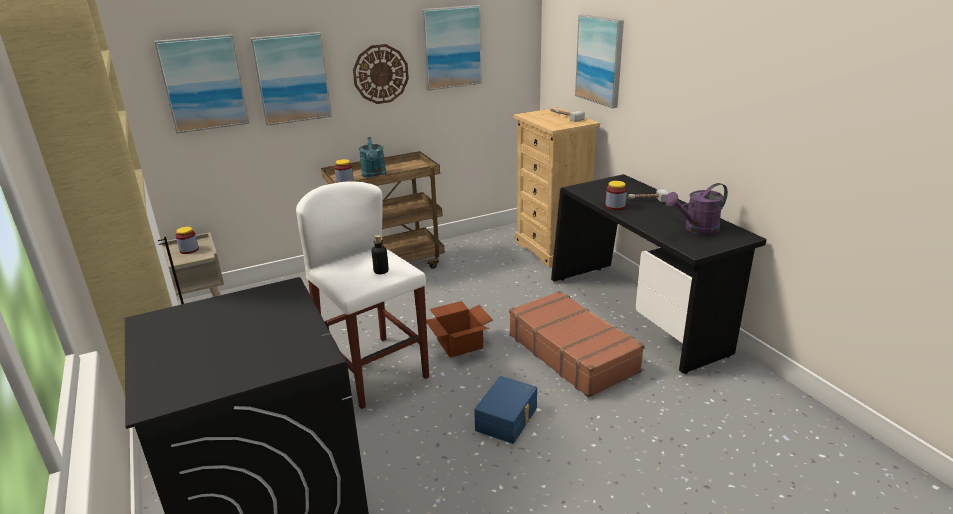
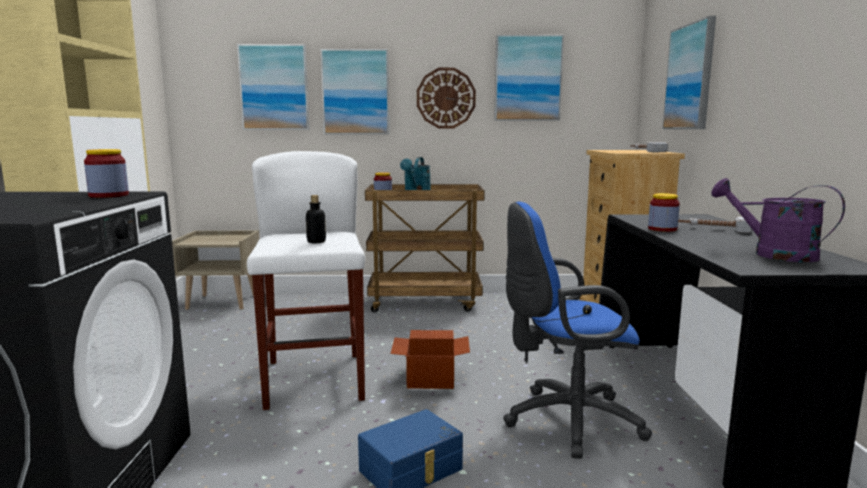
camera: 25 degrees right, 15 degrees down
(189, 250) = (228, 238): jar -> jar (109, 195)
(572, 353) = (565, 421): brown suitcase -> blue office chair
(696, 229) = (773, 254): purple watering can -> purple watering can turned 45 degrees clockwise

